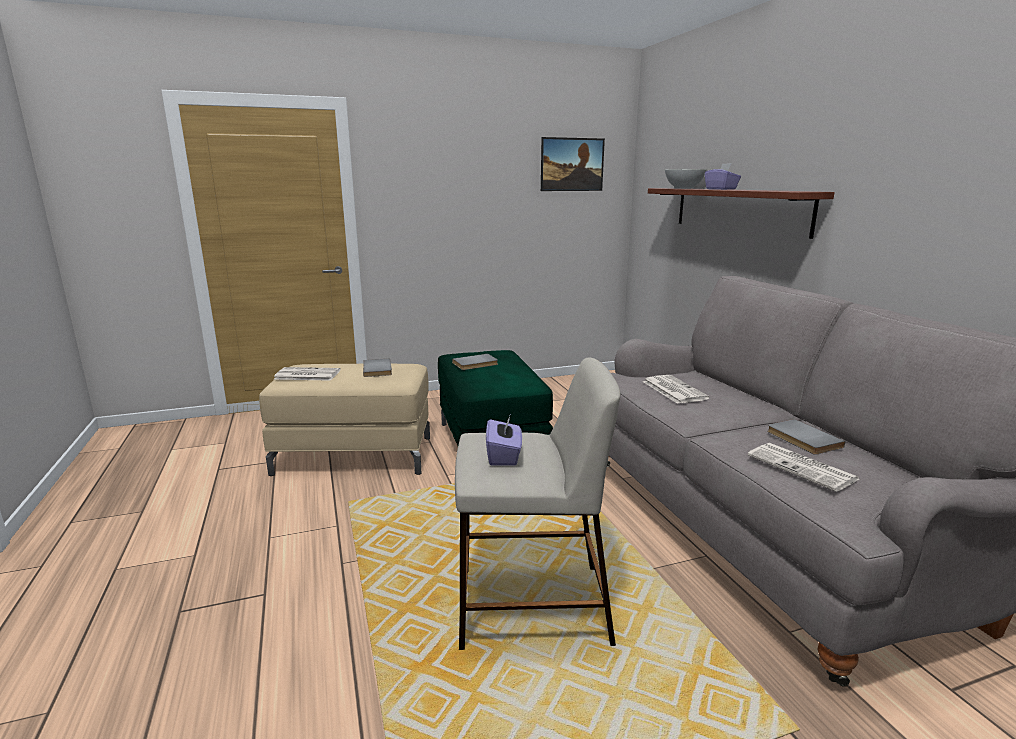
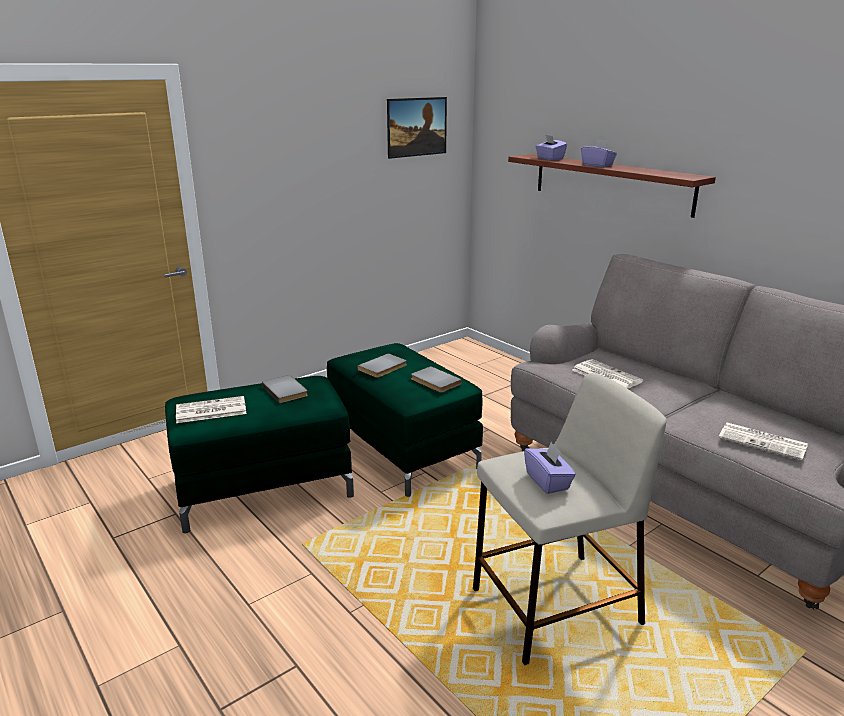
camera: 20 degrees left, 5 degrees up
(356, 455) = (265, 487): beige ottoman -> green ottoman
(684, 188) = (549, 158): white bowl -> purple tissue box
(802, 439) = (742, 413): grey book -> grey book (434, 382)

